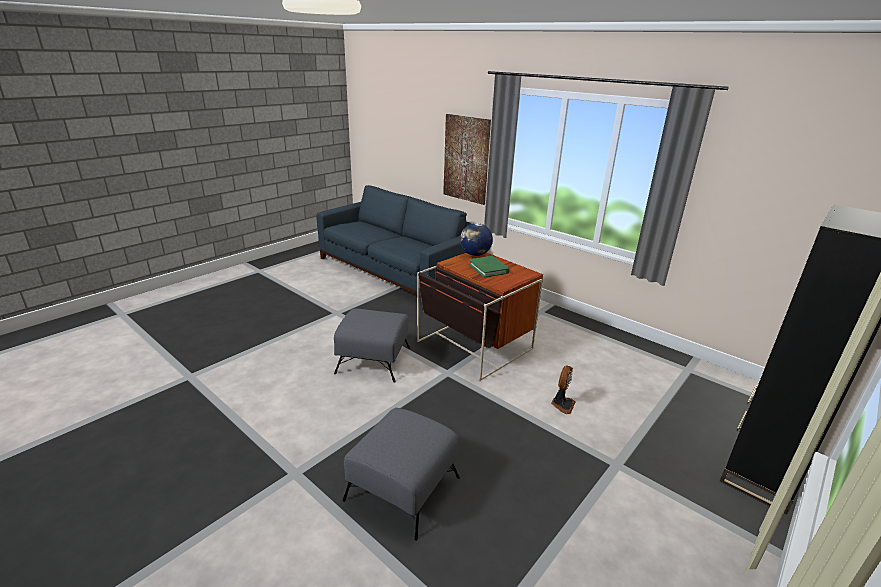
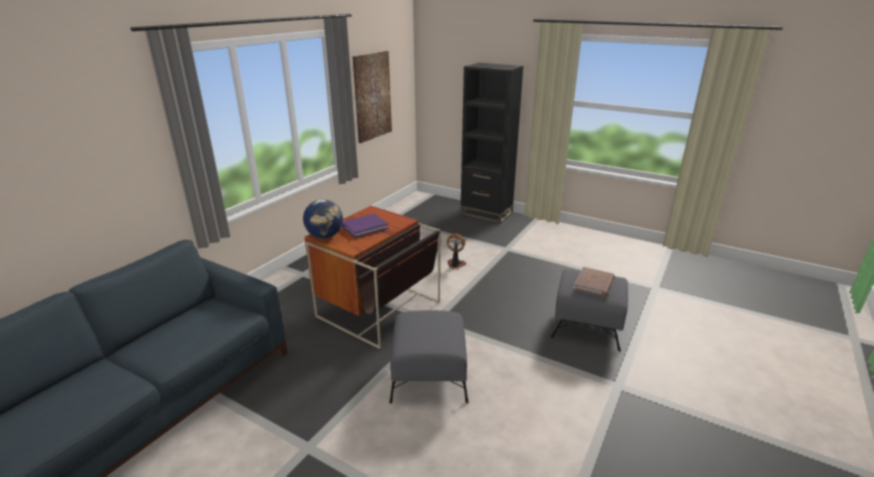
camera: 100 degrees left, 0 degrees up
(398, 436) = (594, 284): none -> brown book
(466, 159) = (115, 175): picture -> picture (372, 96)
(488, 268) = (364, 227): green book -> purple book

